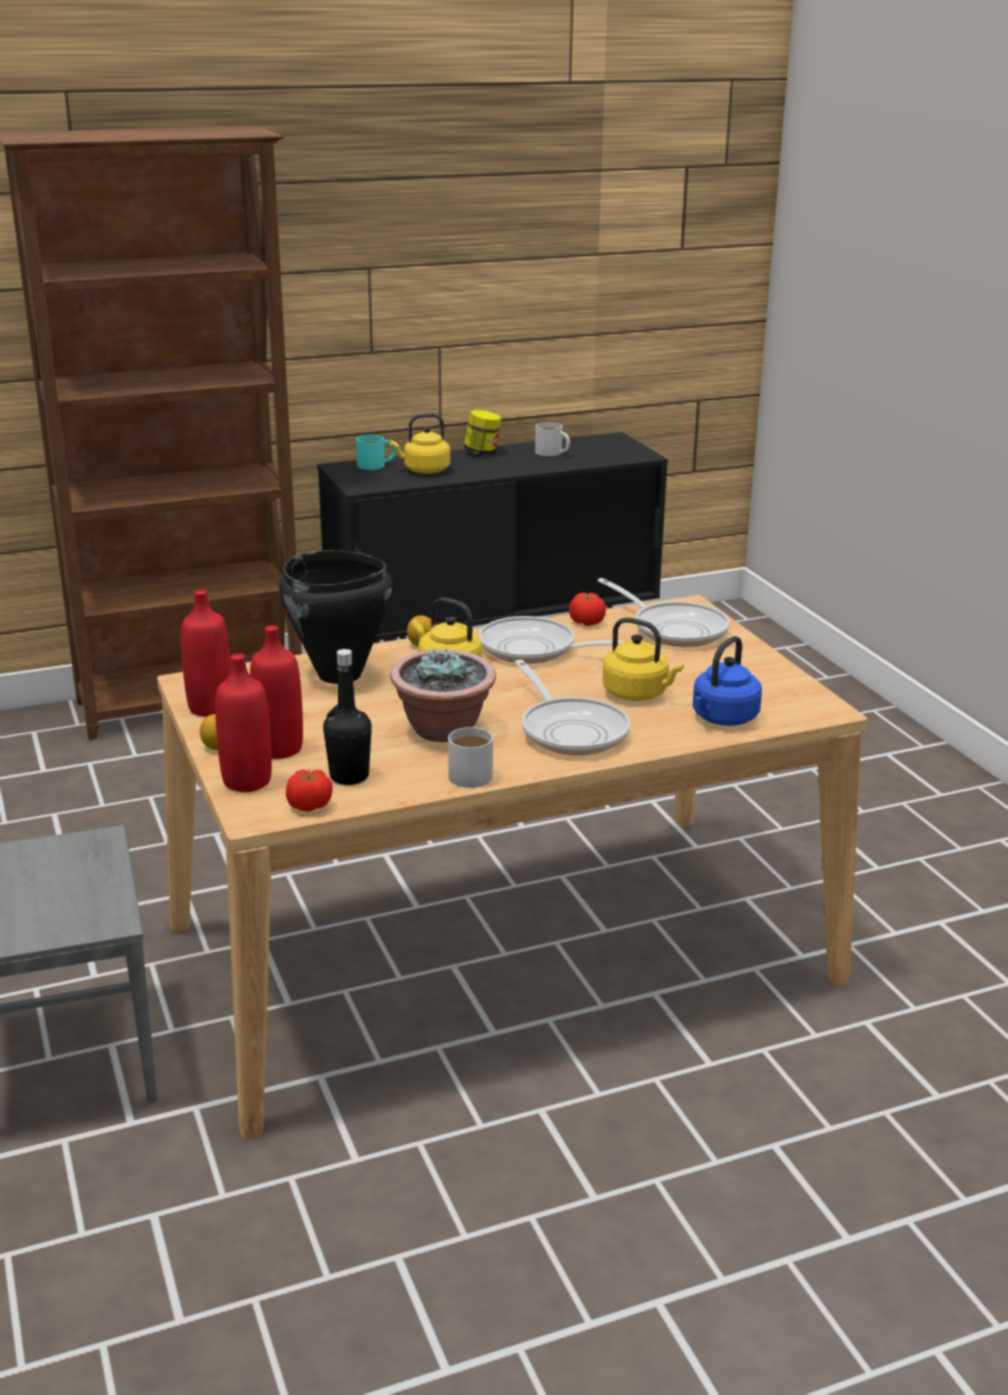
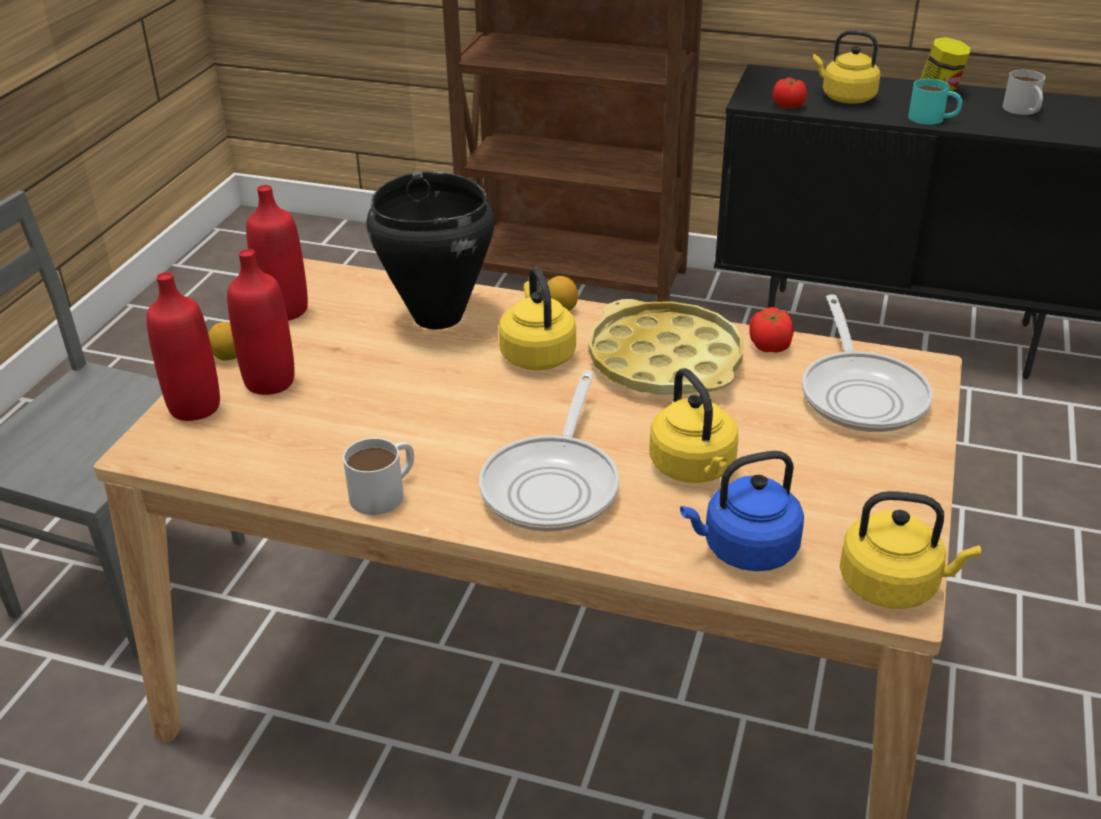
camera: 40 degrees right, 10 degrees up
(309, 806) = (198, 461): tomato -> tomato (788, 106)
(349, 776) = (277, 442): black bottle -> none
(376, 465) = (804, 79): turquoise mug -> turquoise mug (933, 119)
(444, 730) = (434, 425): potted plant -> none
(536, 650) = (664, 361): frying pan -> yellow tray
(815, 705) = (893, 585): none -> yellow kettle

